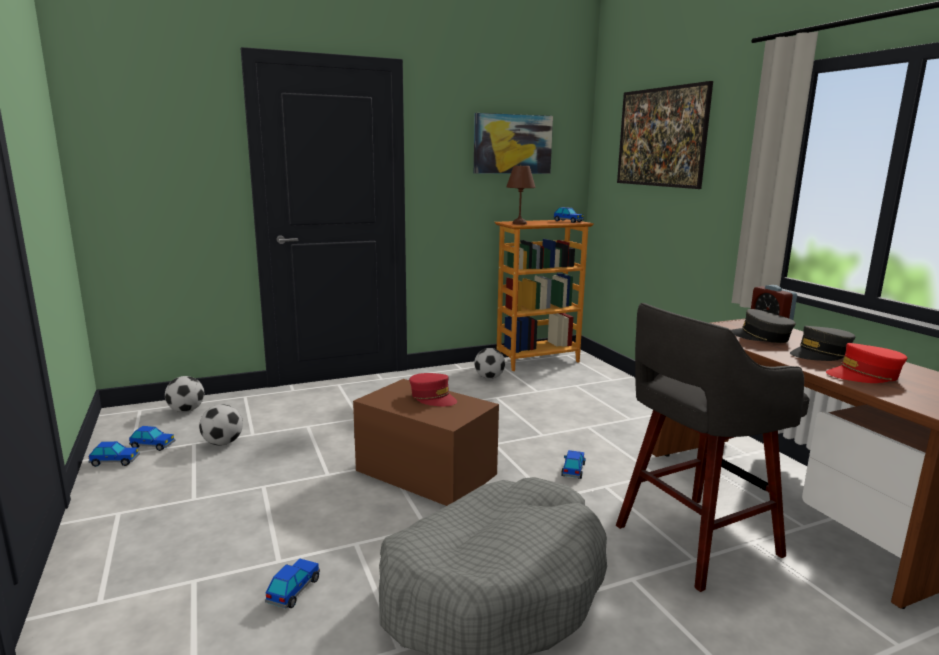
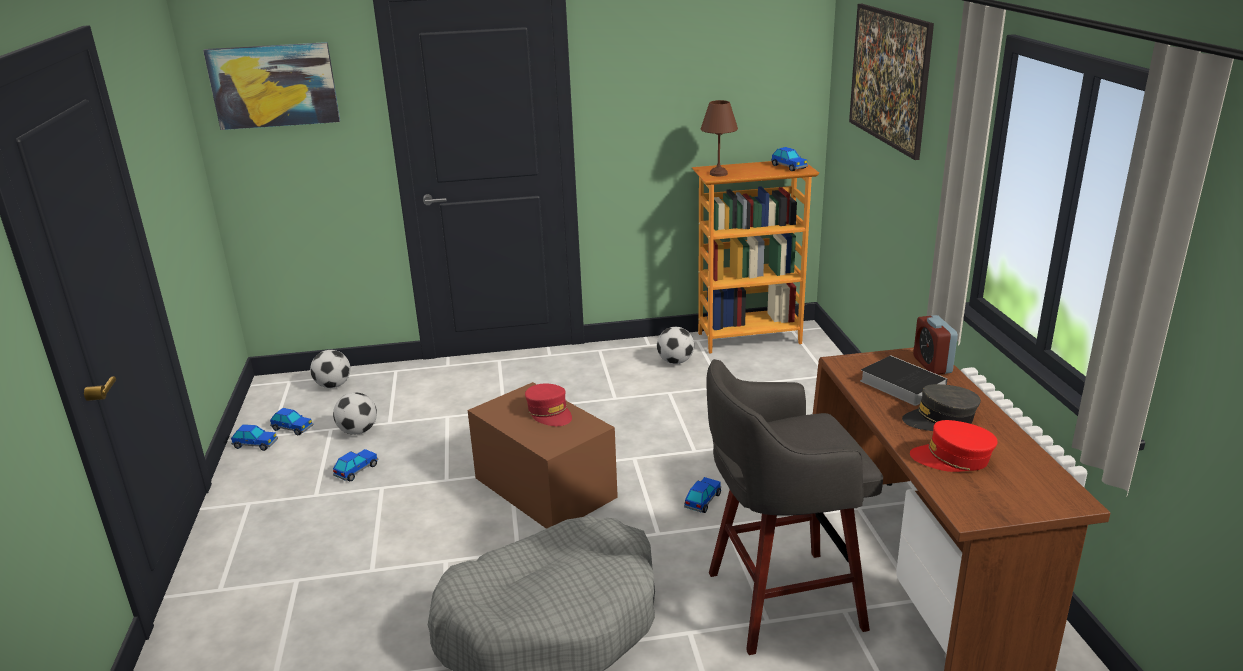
camera: 15 degrees right, 10 degrees up
(294, 590) = (375, 601): toy car -> toy car (356, 470)
(512, 144) = (715, 68): picture -> picture (274, 85)
(760, 337) = (899, 384): grey cap -> book

